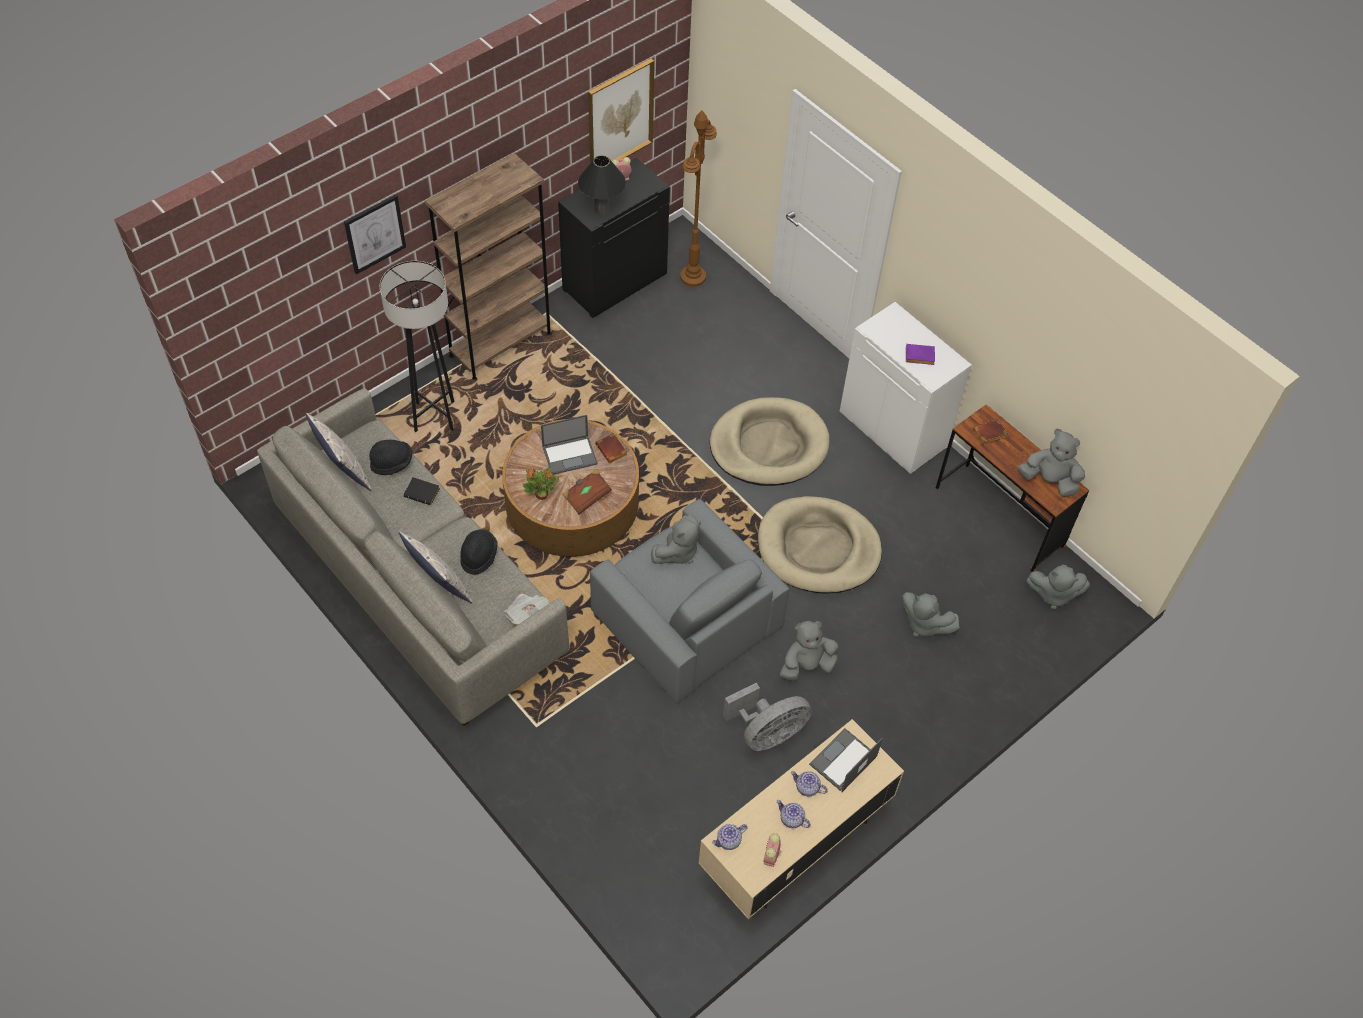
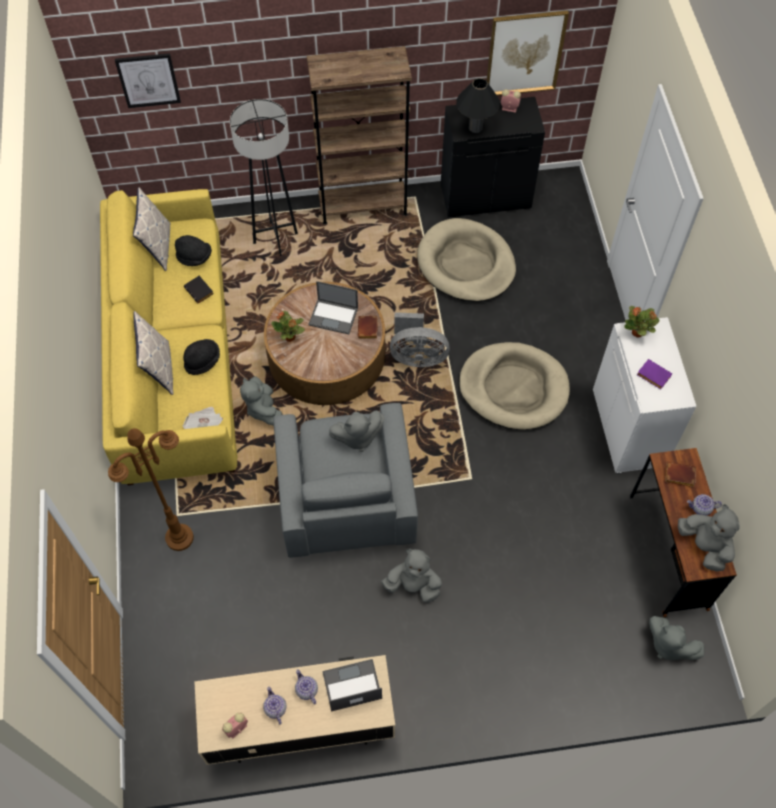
camera: 35 degrees right, 5 degrees up
(375, 234) = (254, 67): picture -> picture (148, 80)
(418, 582) = (175, 358): grey sofa -> yellow sofa
(587, 496) = (322, 356): brown book -> none
(693, 277) = (551, 221): brown floor lamp -> brown floor lamp (179, 538)
(728, 841) = (214, 695): teapot -> teapot (700, 508)
(767, 733) = (342, 622): grey fan -> grey fan (417, 356)
(818, 548) = (492, 494): beige dog bed -> beige dog bed (466, 264)
(880, 326) = (637, 333): none -> potted plant
(924, 623) = (535, 606): grey plush toy -> grey plush toy (263, 409)

